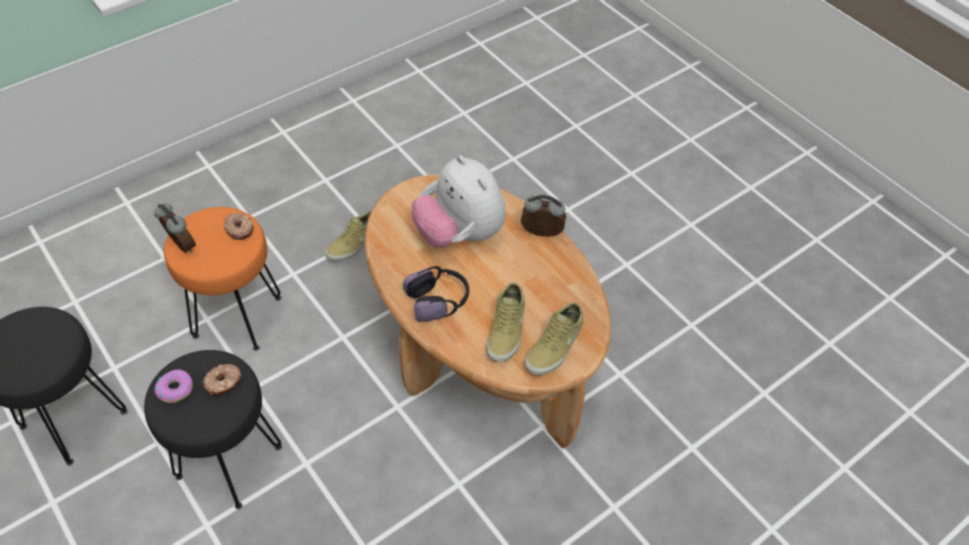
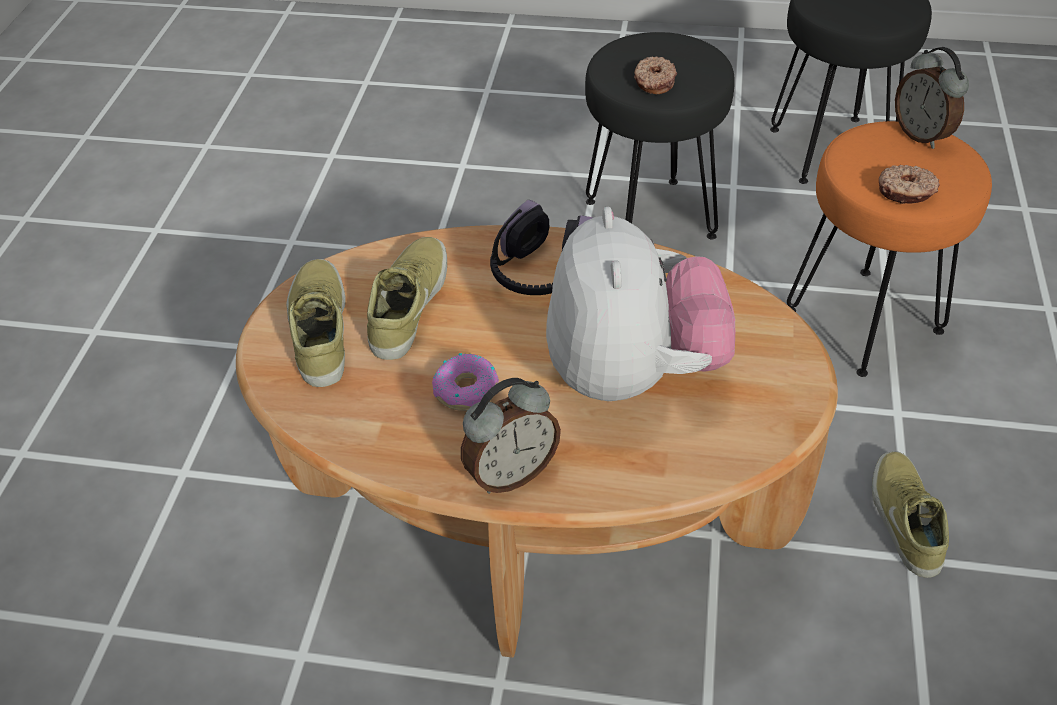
camera: 140 degrees right, 5 degrees down
(175, 389) = (686, 53): donut -> donut (467, 389)
(181, 246) = (921, 135): alarm clock -> alarm clock turned 60 degrees clockwise
(459, 234) = (632, 373): plush toy -> plush toy turned 75 degrees clockwise
(507, 330) = (406, 304): beige shoe -> beige shoe turned 45 degrees clockwise

